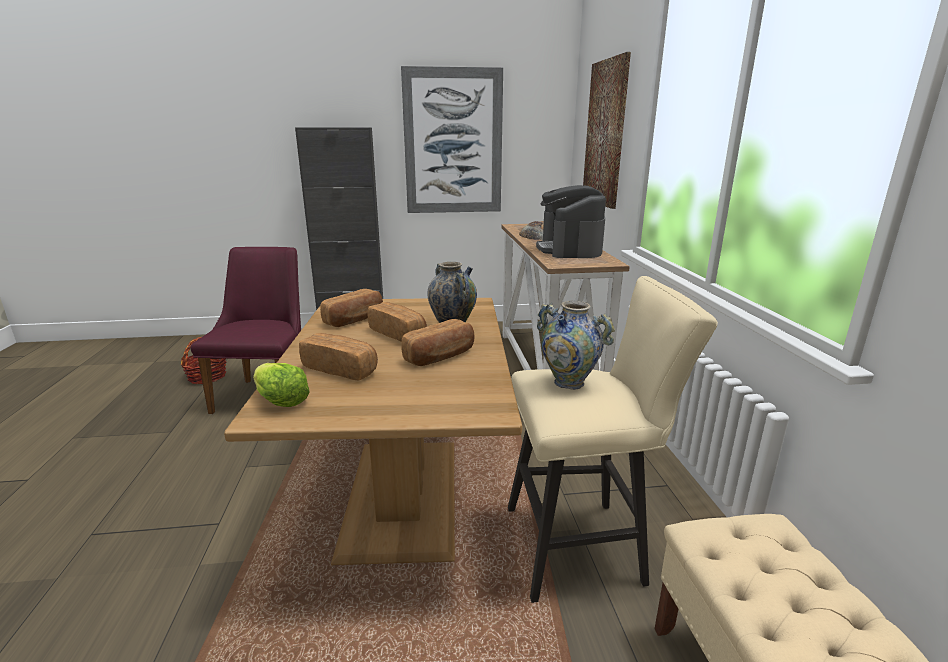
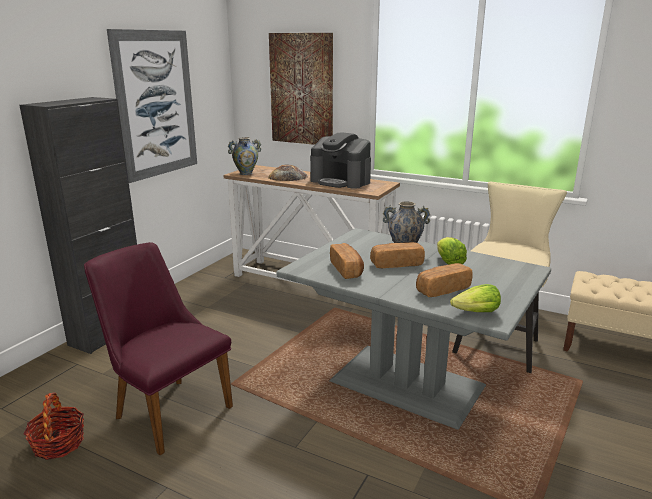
camera: 55 degrees left, 0 degrees up
(405, 495) = (407, 382): brown dining table -> grey dining table
(440, 356) = (449, 262): bread -> lettuce
(569, 382) = (505, 248): vase -> vase (246, 173)

